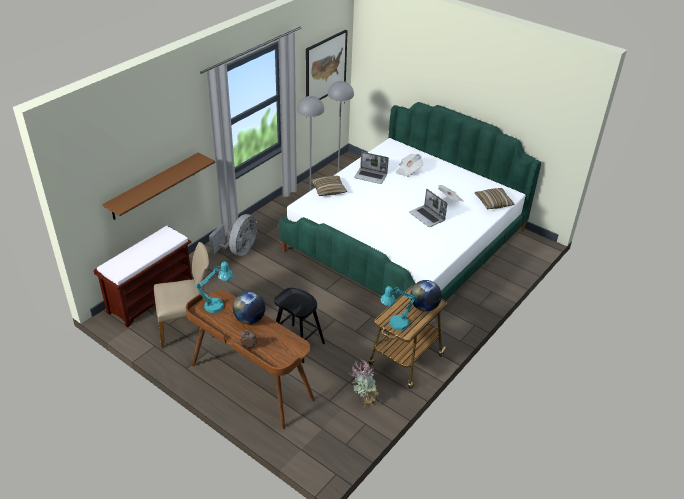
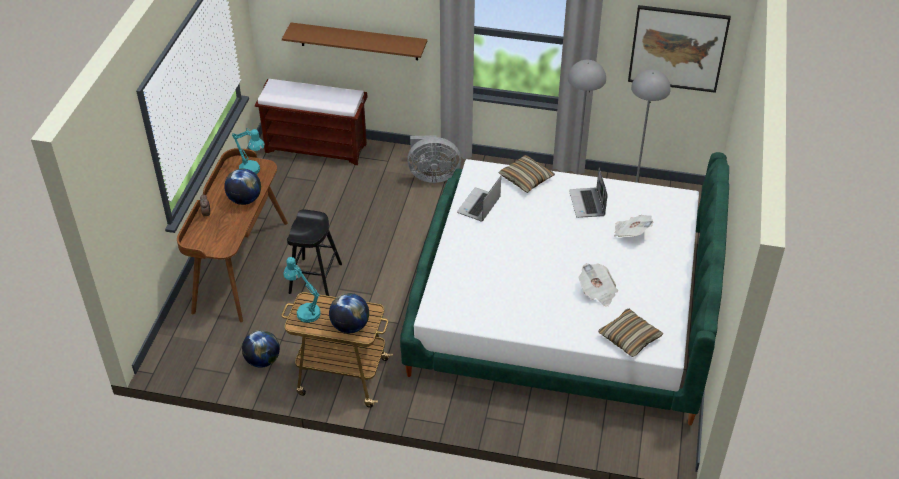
camera: 65 degrees right, 5 degrees up
(187, 326) = (290, 190): beige chair -> none
(364, 399) = (263, 360): potted plant -> globe
(427, 217) = (541, 281): laptop -> laptop (479, 206)

